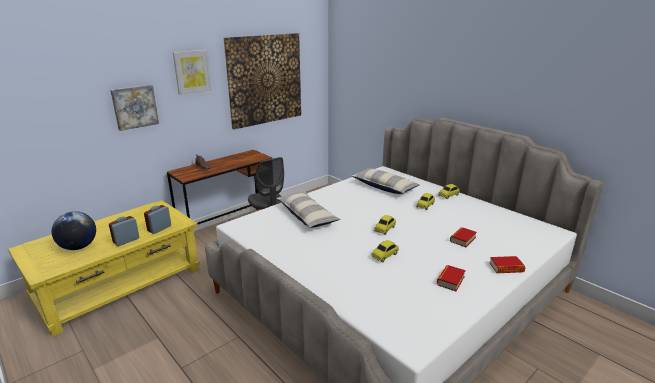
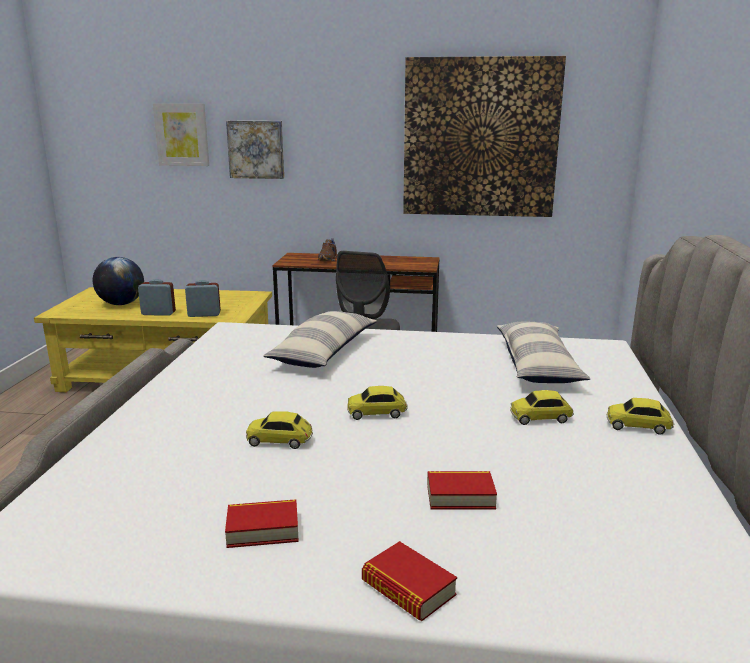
camera: 50 degrees right, 5 degrees down
(192, 71) = (346, 108): picture -> picture (182, 134)

